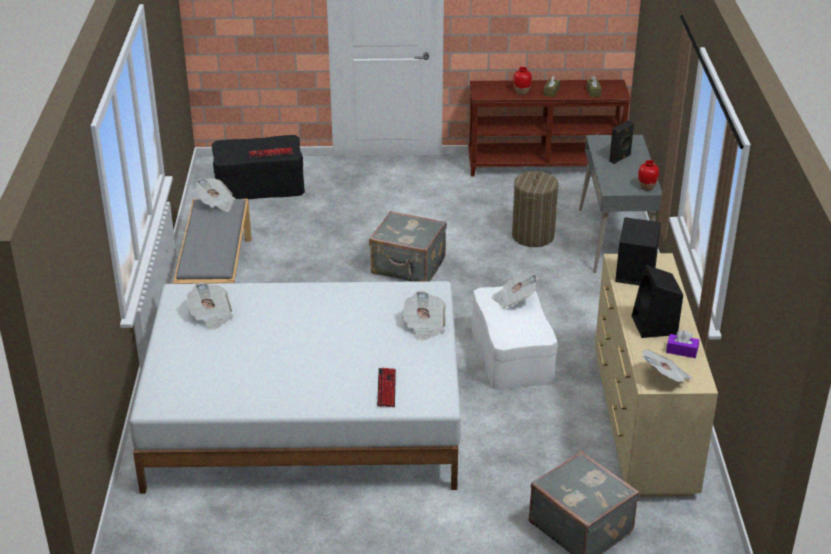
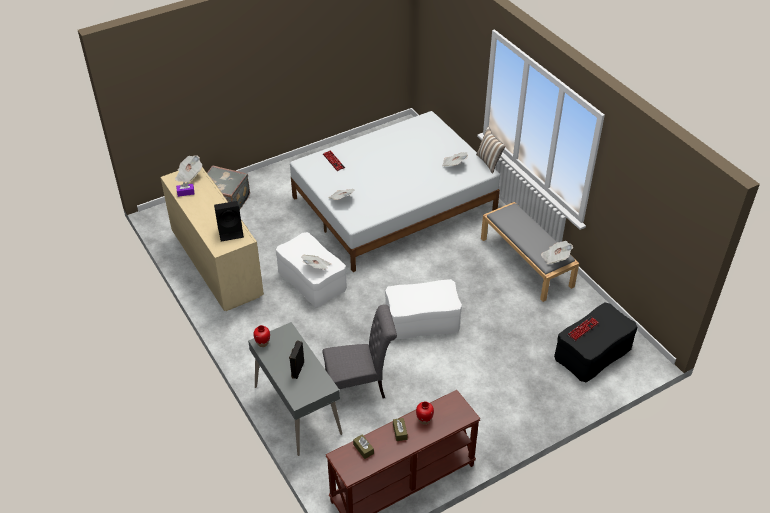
camera: 150 degrees right, 10 degrees up
(157, 301) = (489, 162): none -> pillow
(408, 267) = (422, 320): grey suitcase -> white ottoman
(533, 236) = (359, 388): laundry basket -> grey chair
(655, 326) = (205, 202): black speaker -> none

